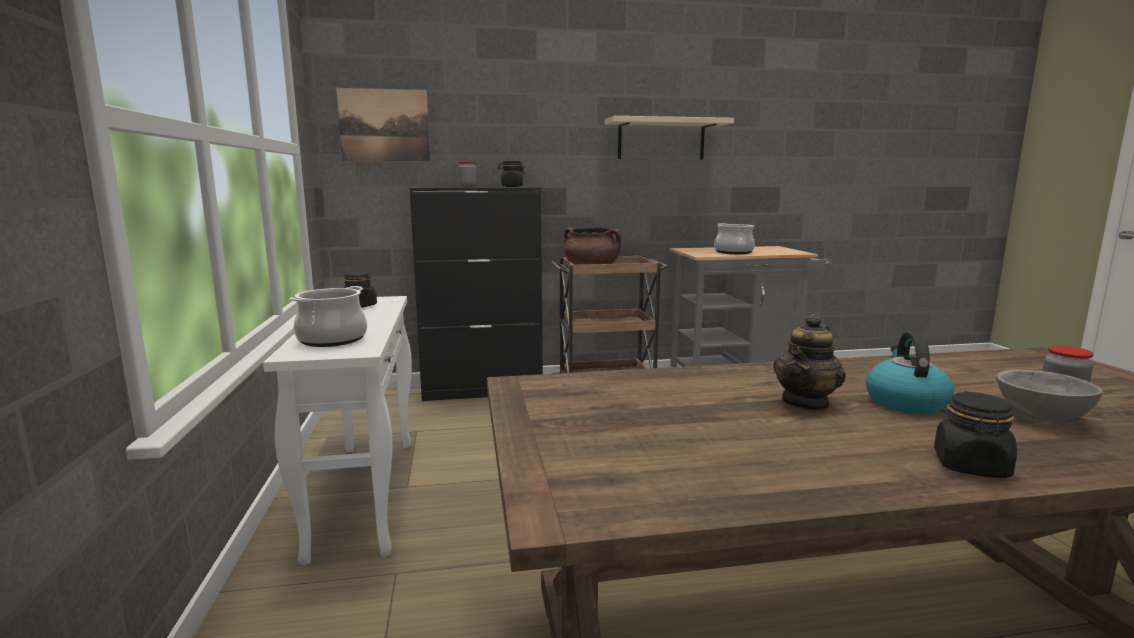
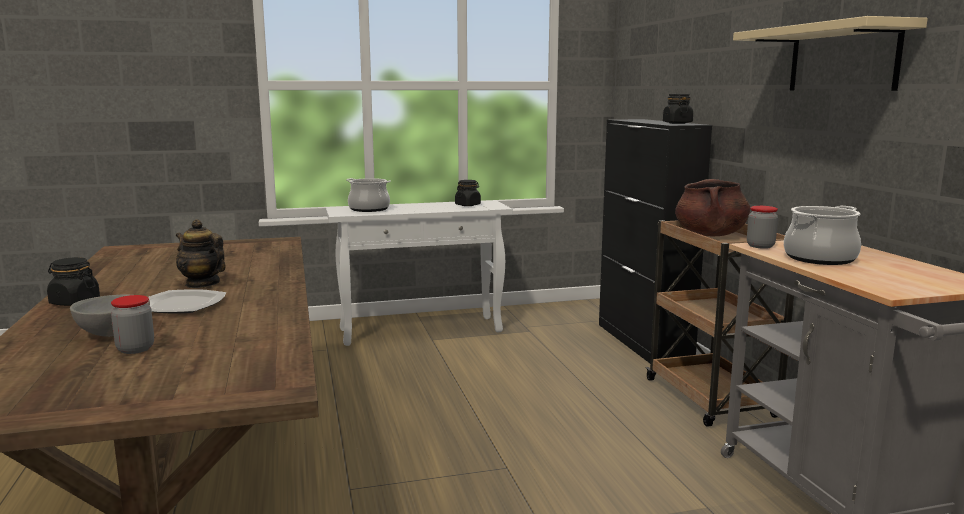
camera: 85 degrees right, 0 degrees up
(384, 125) = (640, 58): picture -> none
(468, 186) = (656, 121): jar -> jar (760, 246)
(905, 402) = (181, 305): kettle -> plate

